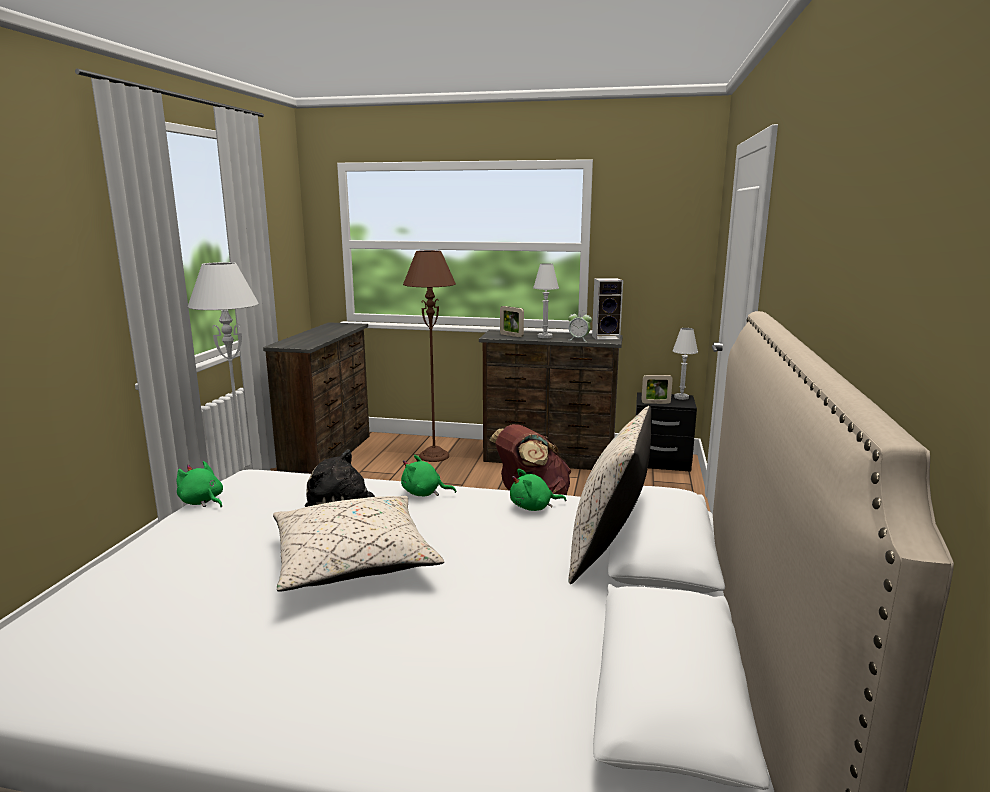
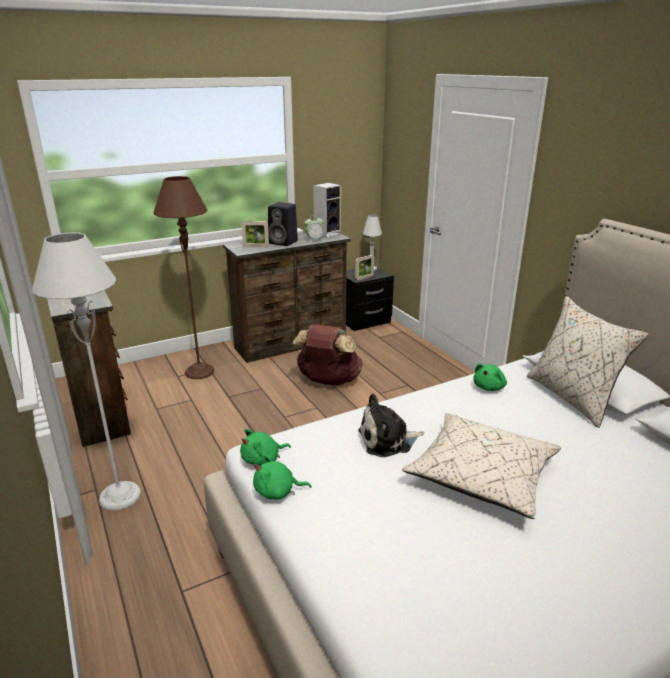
camera: 40 degrees left, 10 degrees up
(424, 493) = (414, 406): green plush toy -> green plush toy (263, 460)
(545, 336) = (284, 242): white table lamp -> black speaker

